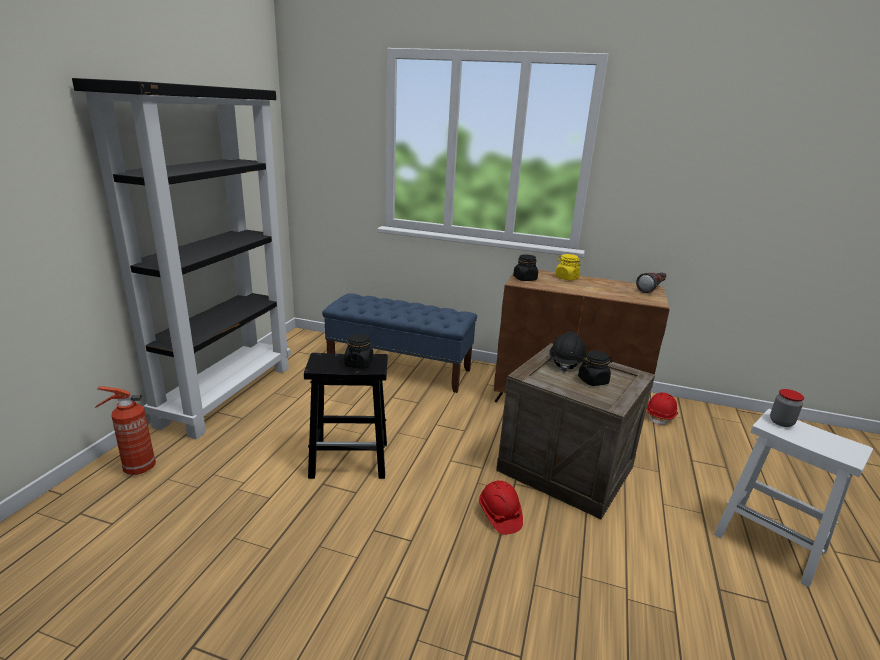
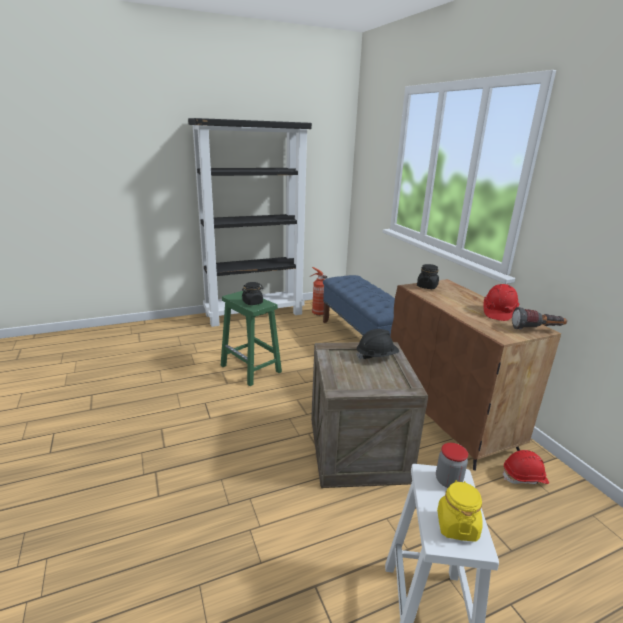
camera: 50 degrees right, 0 degrees up
(137, 468) = (176, 327): fire extinguisher -> fire extinguisher (318, 313)
(351, 459) = (251, 369): black stool -> green stool
(499, 515) = (268, 440): red hard hat -> red hard hat (498, 312)
(566, 278) = (468, 297): yellow jar -> yellow jar (456, 526)
(593, 380) = (366, 373): black jar -> none

